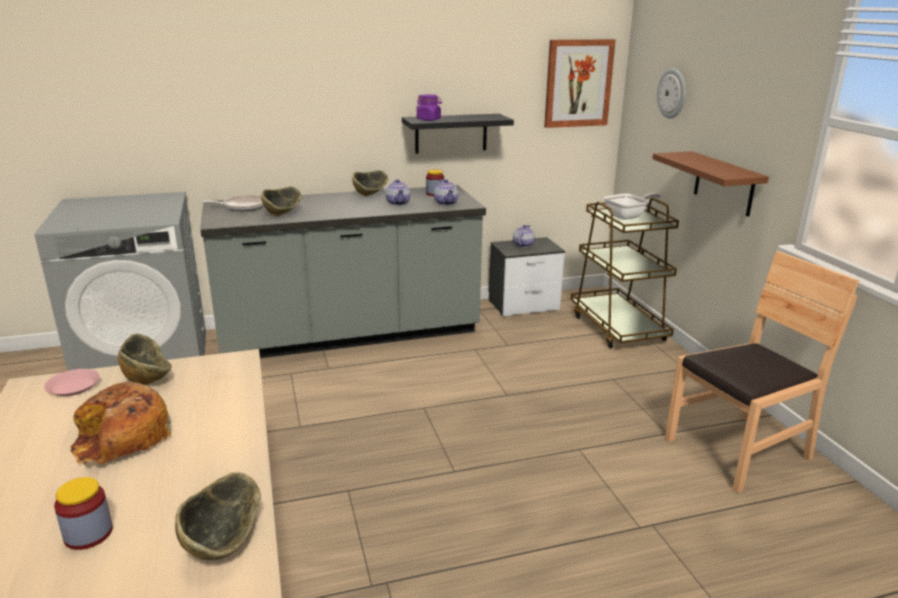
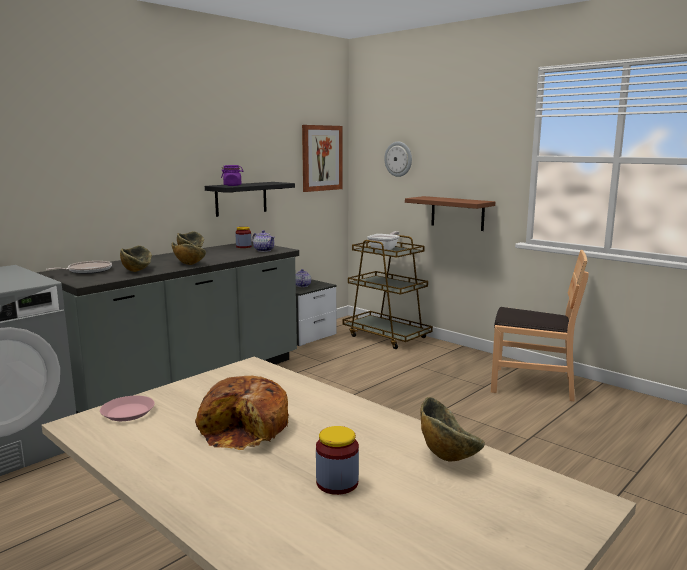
camera: 30 degrees left, 10 degrees down
(148, 379) = (193, 392): bowl -> bowl (188, 264)
(398, 203) = (226, 254): teapot -> none
(738, 450) = (531, 384): brown chair -> brown chair turned 75 degrees clockwise

